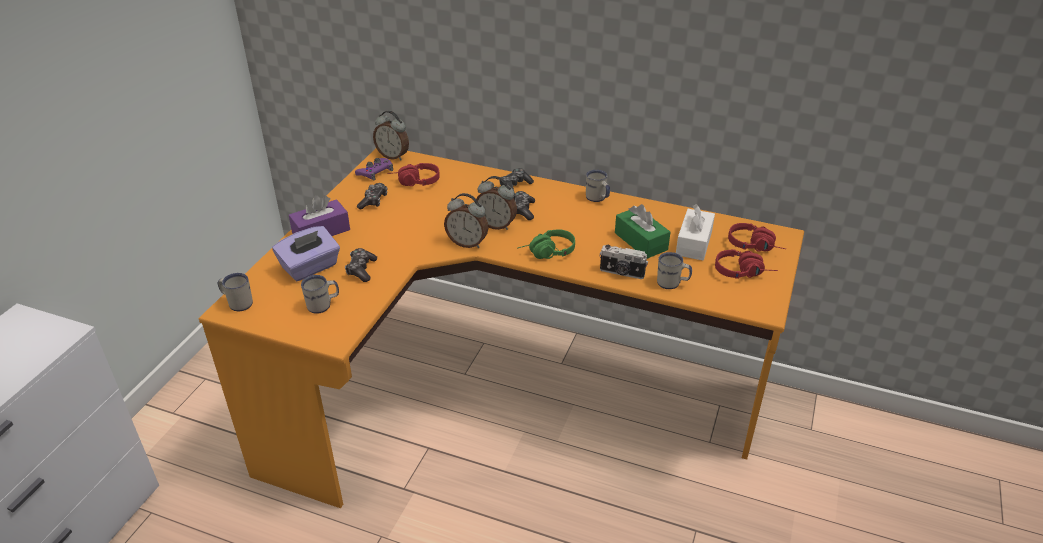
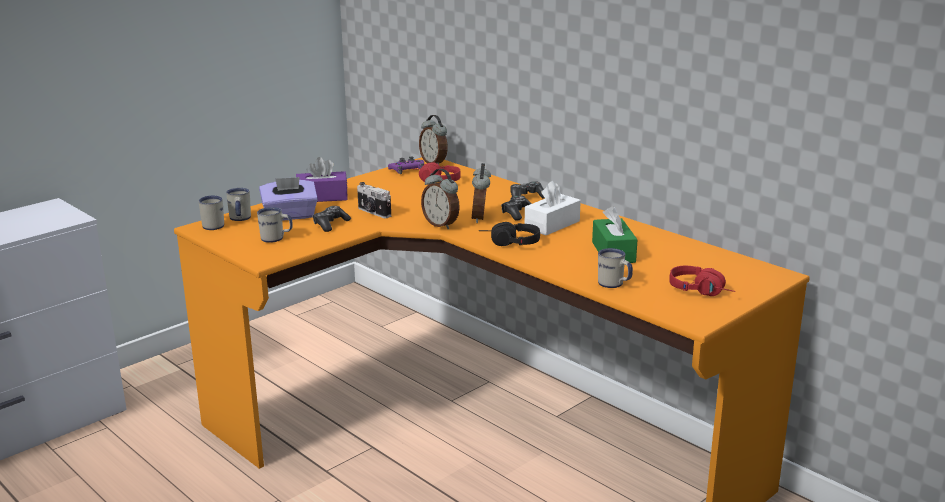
camera: 25 degrees right, 15 degrees down
(373, 201) = (386, 187): game controller -> none
(496, 225) = (481, 218): alarm clock -> alarm clock turned 45 degrees clockwise
(547, 253) = (509, 243): green headphones -> black headphones
(597, 199) = (600, 218): white mug -> white mug (239, 219)
(621, 273) = (569, 269): camera -> camera (373, 212)
(693, 243) = (669, 263): white tissue box -> white tissue box (552, 225)
(755, 246) = (737, 276): red headphones -> none

